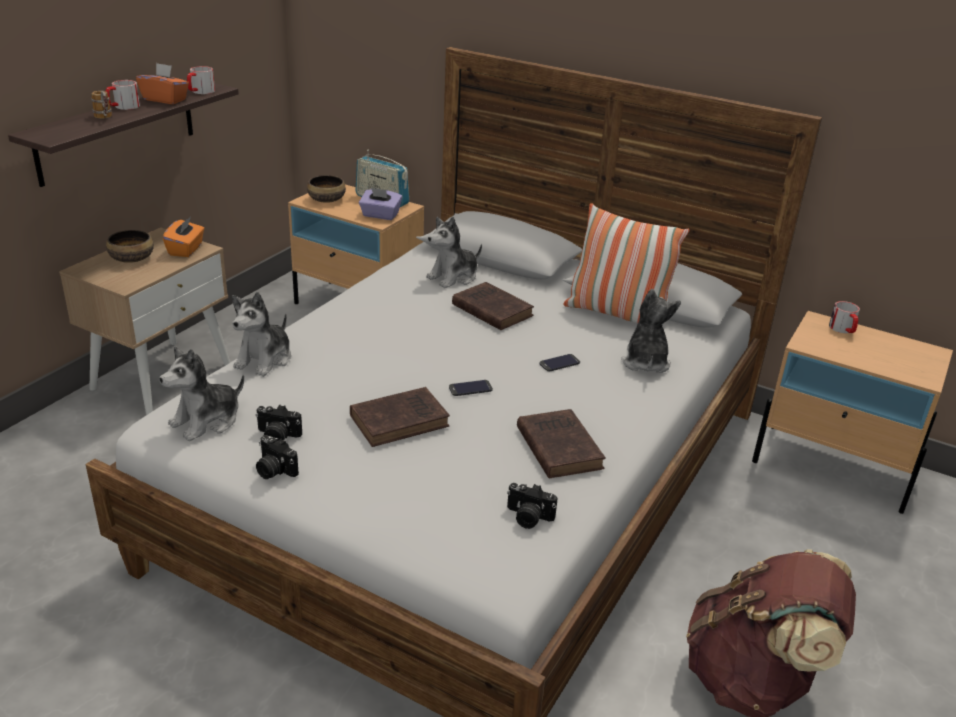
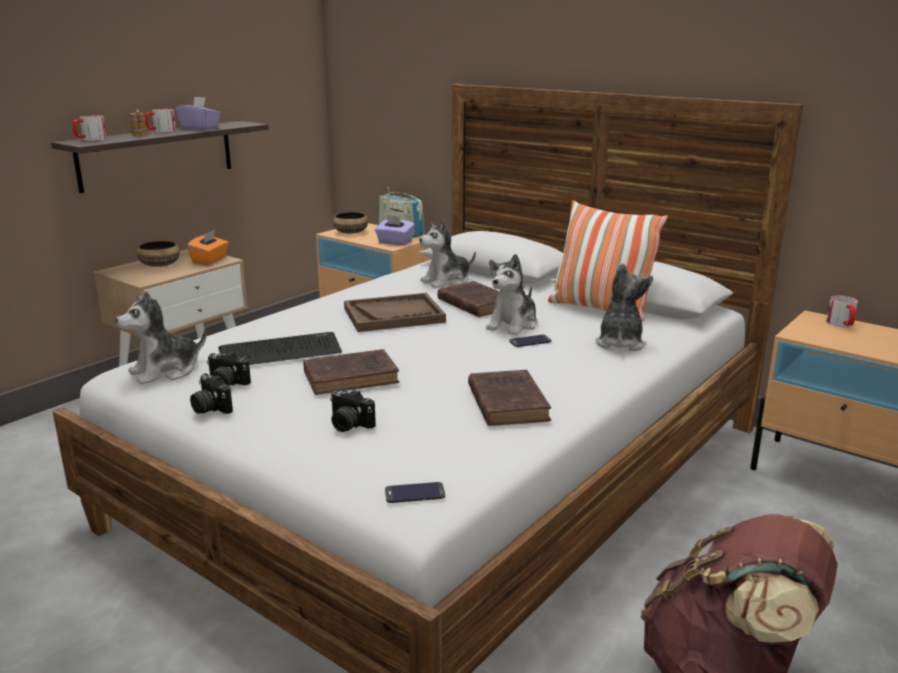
camera: 10 degrees right, 10 degrees down
(165, 99) = (200, 128): orange tissue box -> purple tissue box
(200, 92) = (234, 125): mug -> mug (90, 139)
(265, 359) = (243, 331): plush toy -> plush toy (513, 325)
(318, 390) = (281, 351): none -> keyboard
(415, 331) = (394, 315): none -> brown tray
(470, 388) = (432, 356): phone -> phone (414, 493)
(528, 517) = (454, 456): camera -> camera (348, 425)

